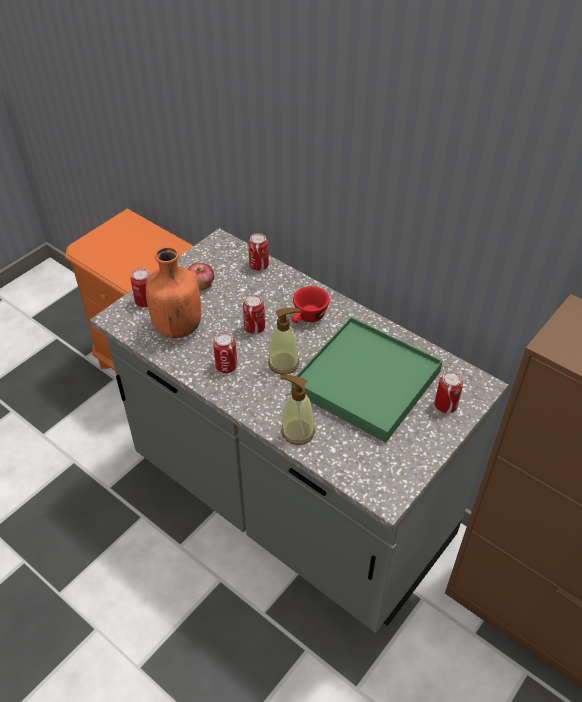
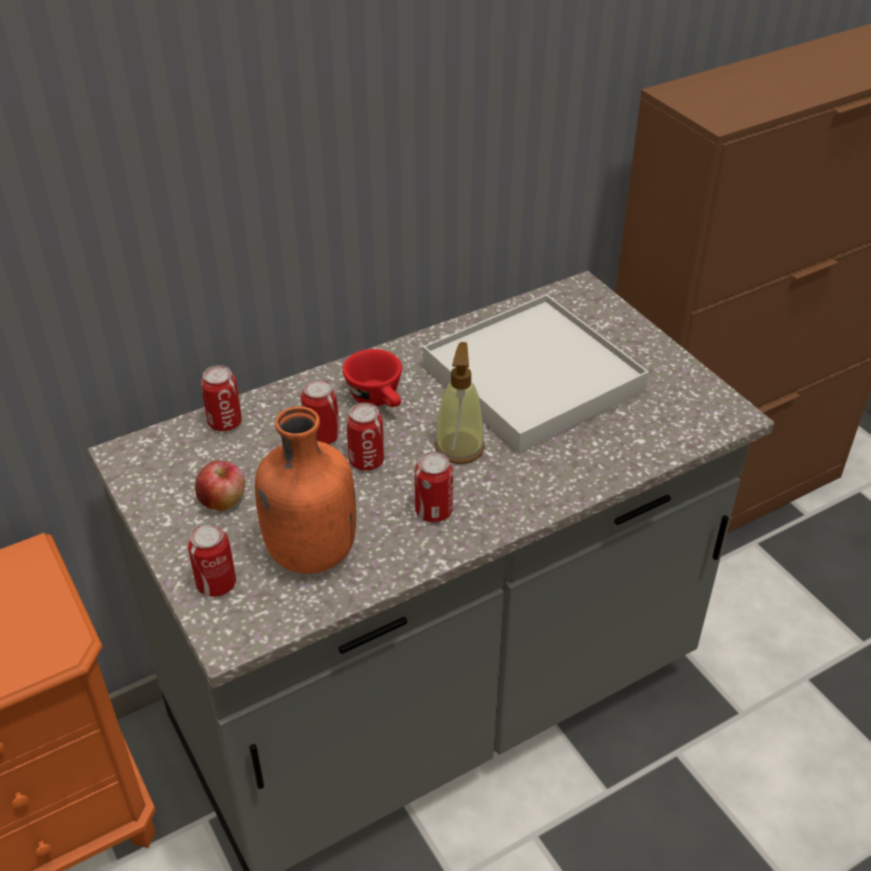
camera: 70 degrees left, 5 degrees down
(297, 431) = (597, 466): soap dispenser -> none
(366, 381) = (532, 378): green tray -> white tray
(445, 405) = (603, 325): can -> can (322, 436)

